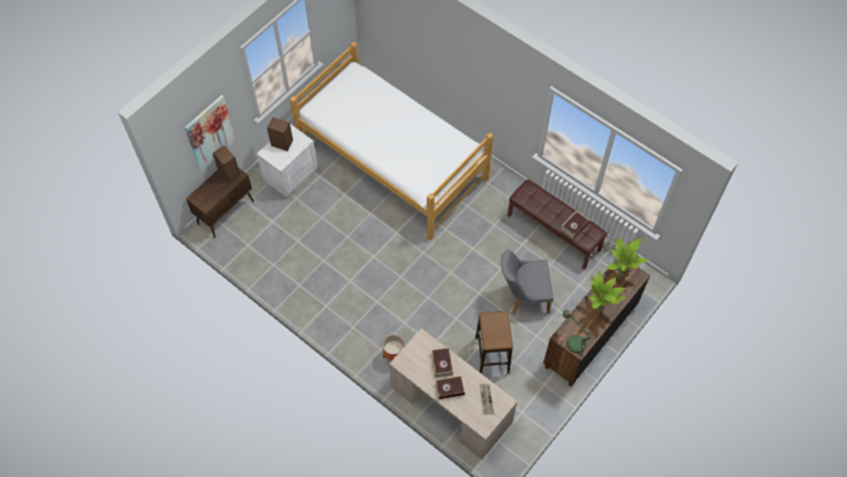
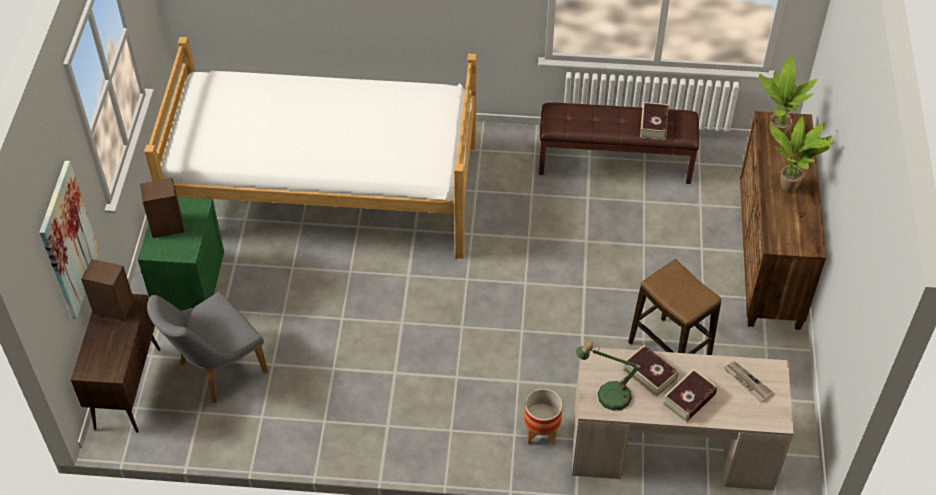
camera: 35 degrees left, 10 degrees down
(290, 174) = (188, 284): white nightstand -> green nightstand
(523, 296) = (644, 258): grey chair -> grey chair (215, 371)
(573, 341) = (796, 240): table lamp -> table lamp (608, 394)

